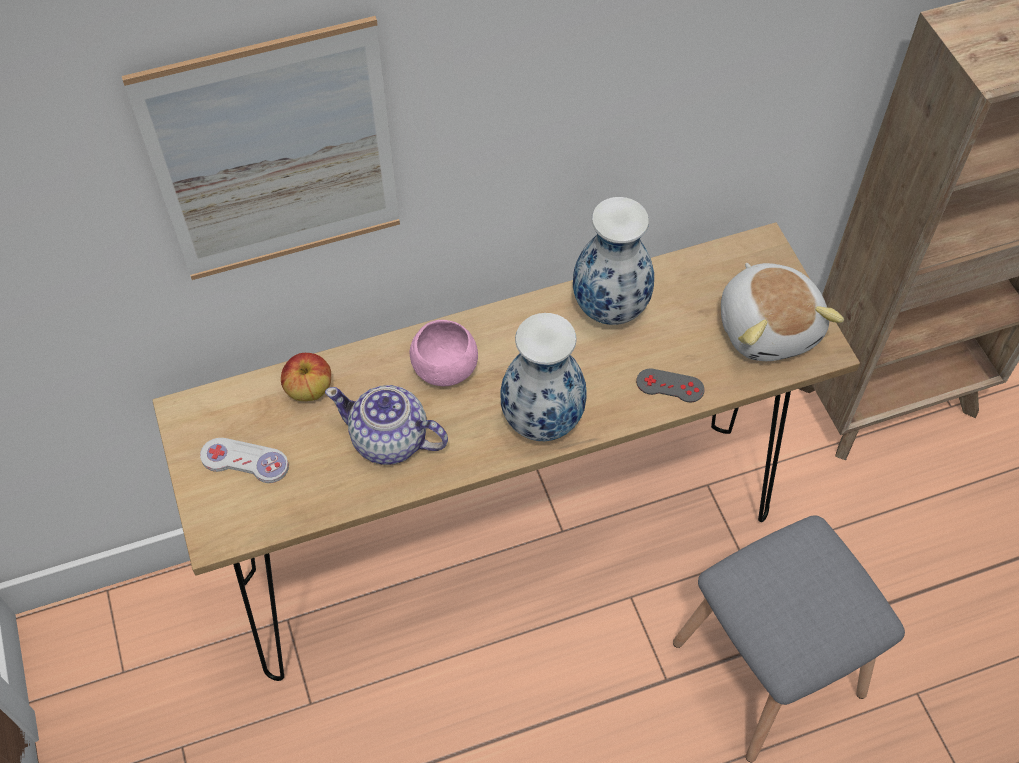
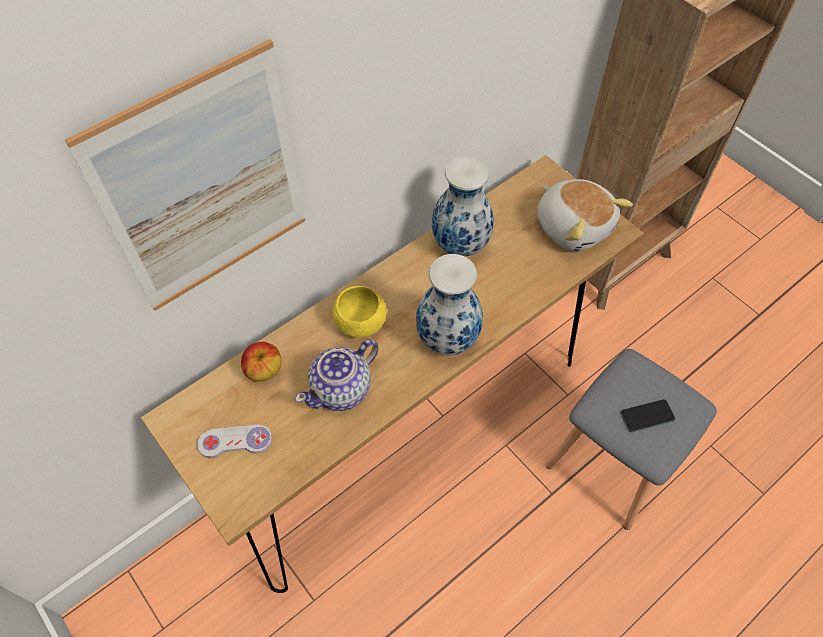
camera: 20 degrees left, 0 degrees up
(390, 440) = (342, 389): teapot -> teapot turned 45 degrees counterclockwise
(444, 368) = (360, 323): pink bowl -> yellow bowl
(670, 386) = (526, 286): grey game controller -> none
(799, 609) = (647, 416): none -> phone

